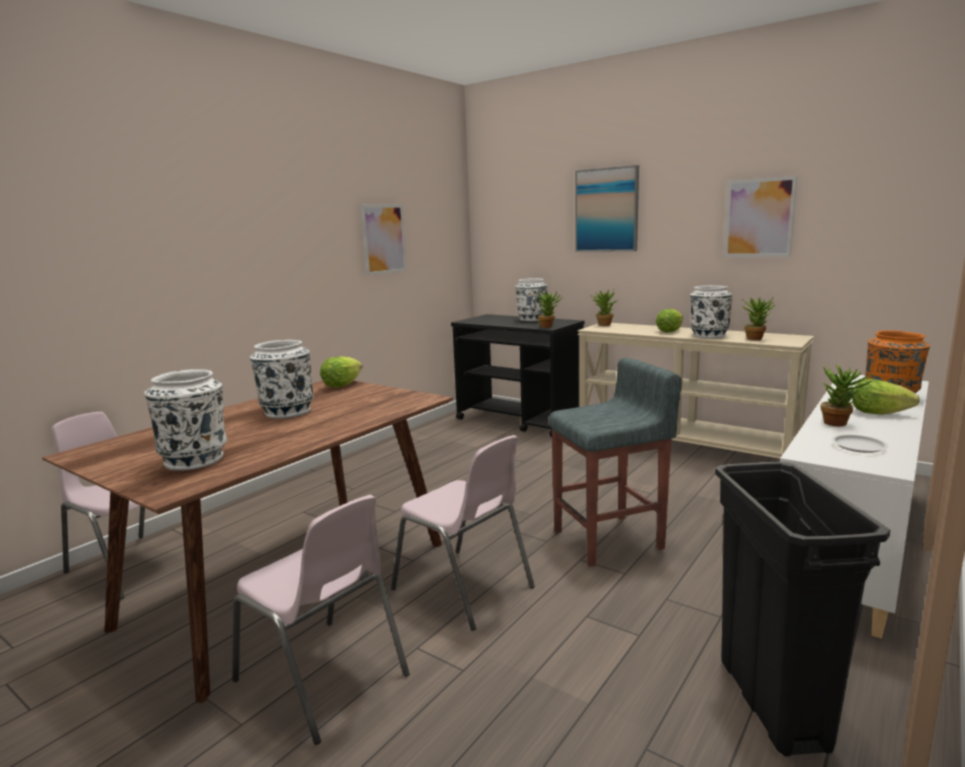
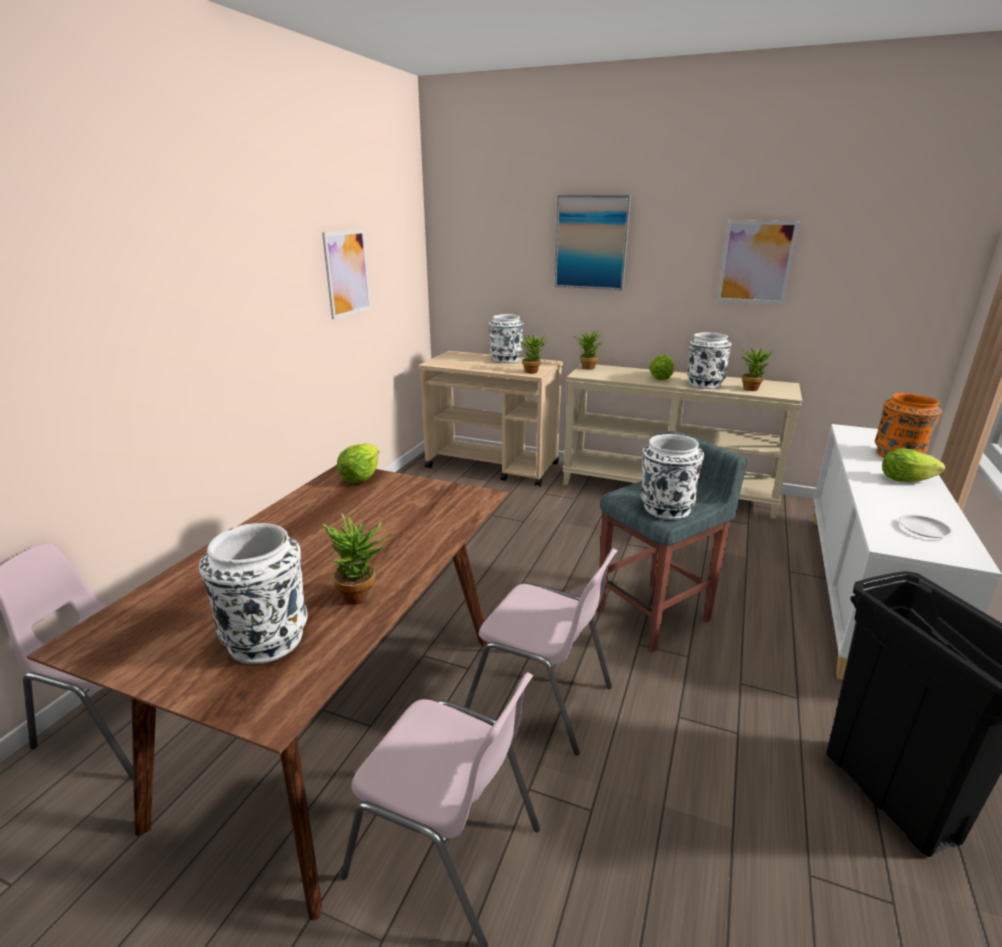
camera: 15 degrees left, 10 degrees up
(286, 412) = (325, 532): white vase -> white vase (665, 509)
(520, 420) = (493, 466): black cart -> beige cart
(840, 423) = (884, 496): potted plant -> potted plant (363, 596)

